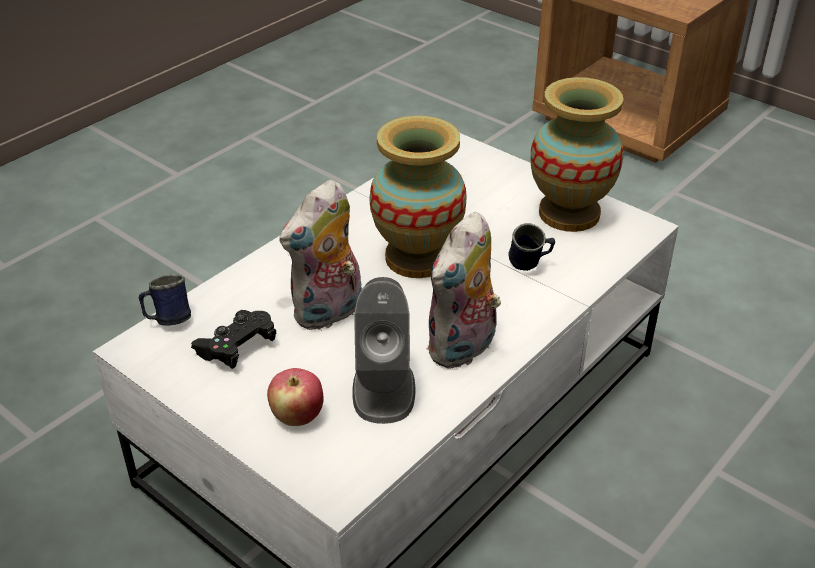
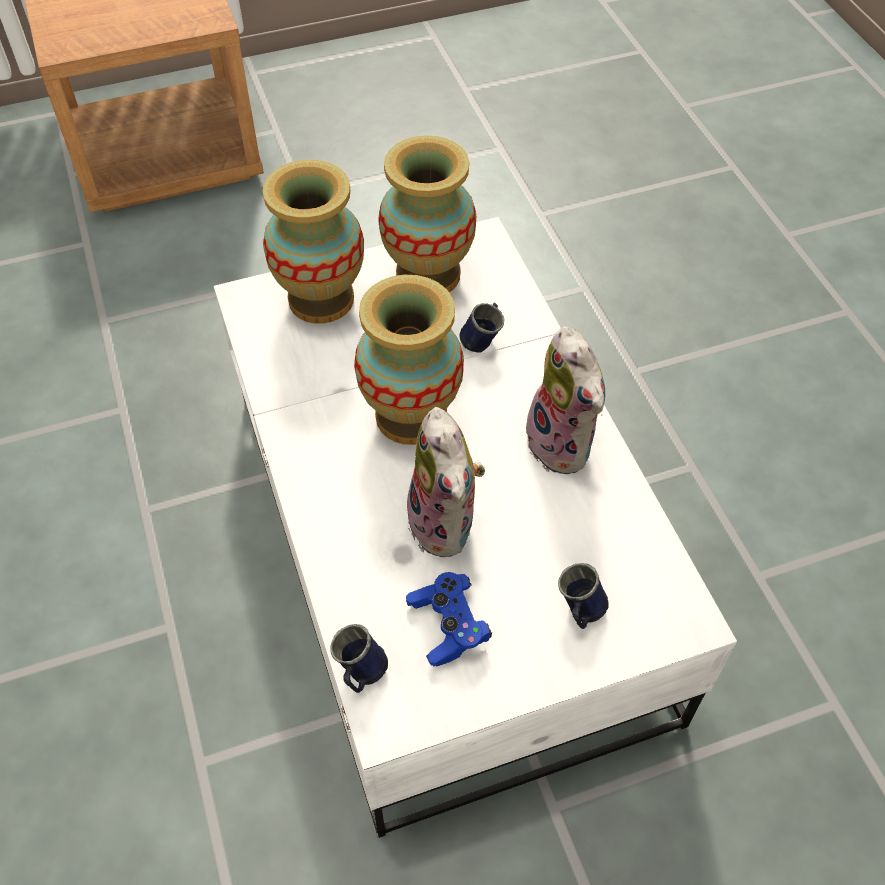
camera: 60 degrees left, 15 degrees up
(237, 348) = (448, 625): black game controller -> blue game controller
(297, 416) = (579, 613): apple -> blue mug
(383, 389) = (581, 528): grey speaker -> none
(488, 175) = (321, 299): none -> vase

